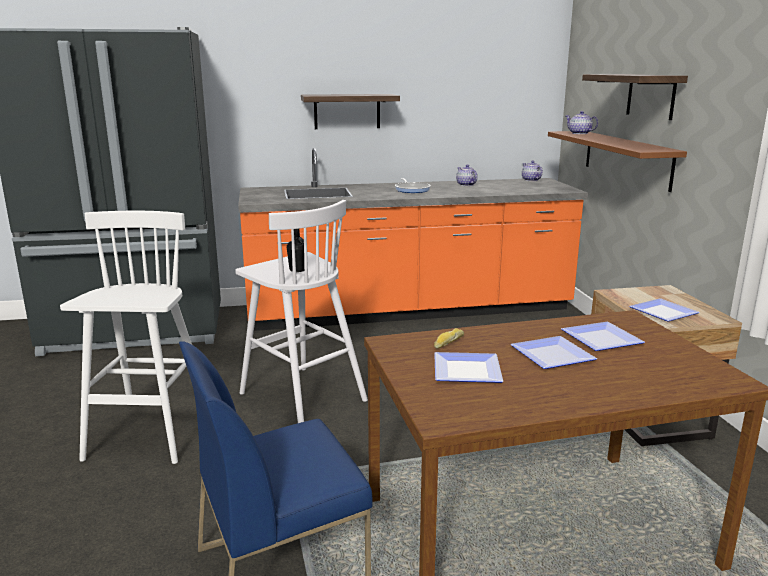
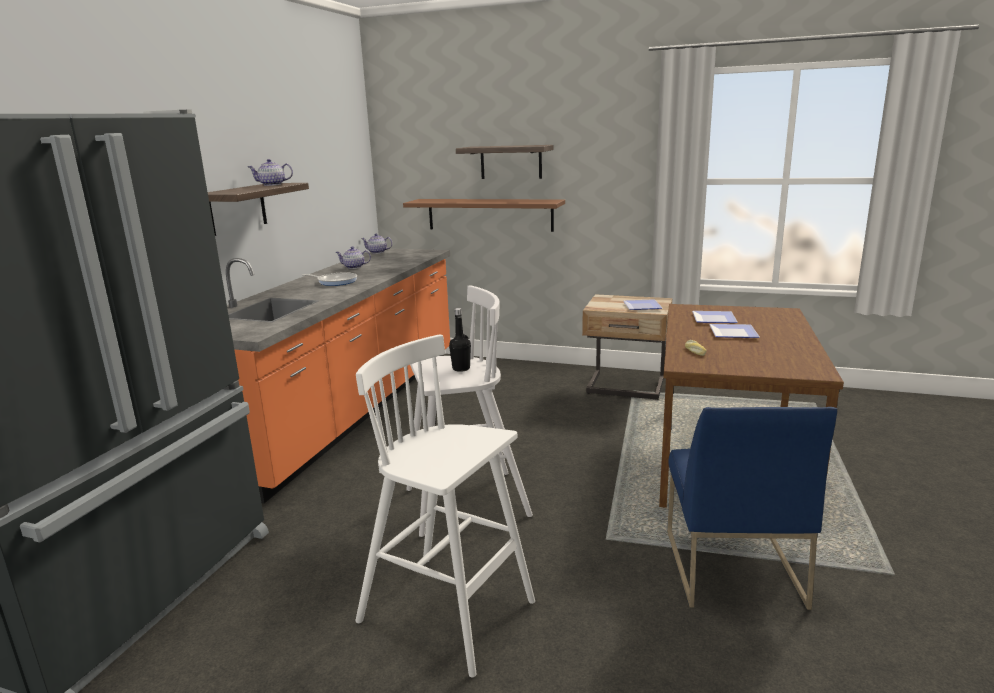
camera: 60 degrees left, 0 degrees up
(469, 372) = (749, 355): plate -> none
(580, 133) = (435, 200): teapot -> teapot (272, 184)

